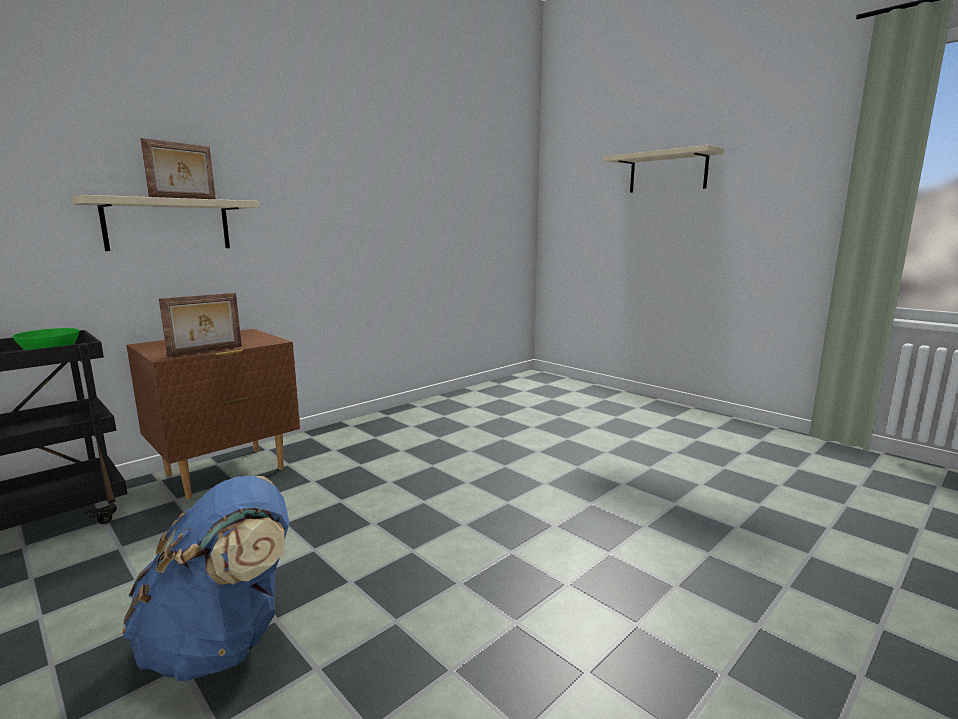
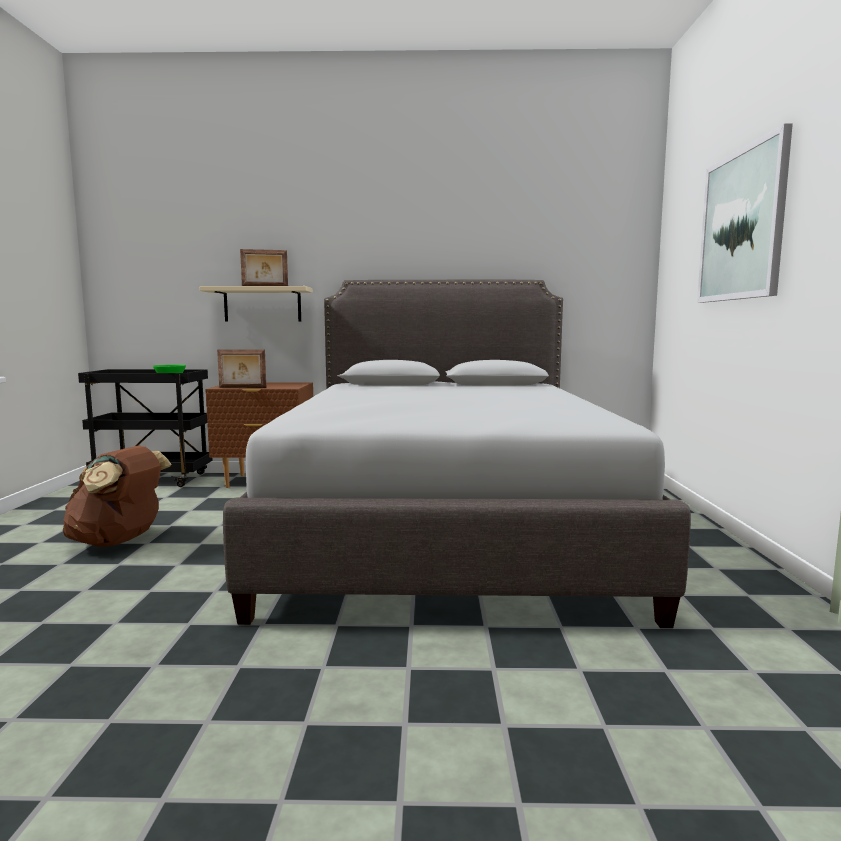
camera: 45 degrees right, 5 degrees down
(224, 641) = (119, 541): blue backpack -> brown backpack
(520, 455) = (446, 525): none -> grey bed
(667, 172) = (741, 225): beige shelf -> picture

